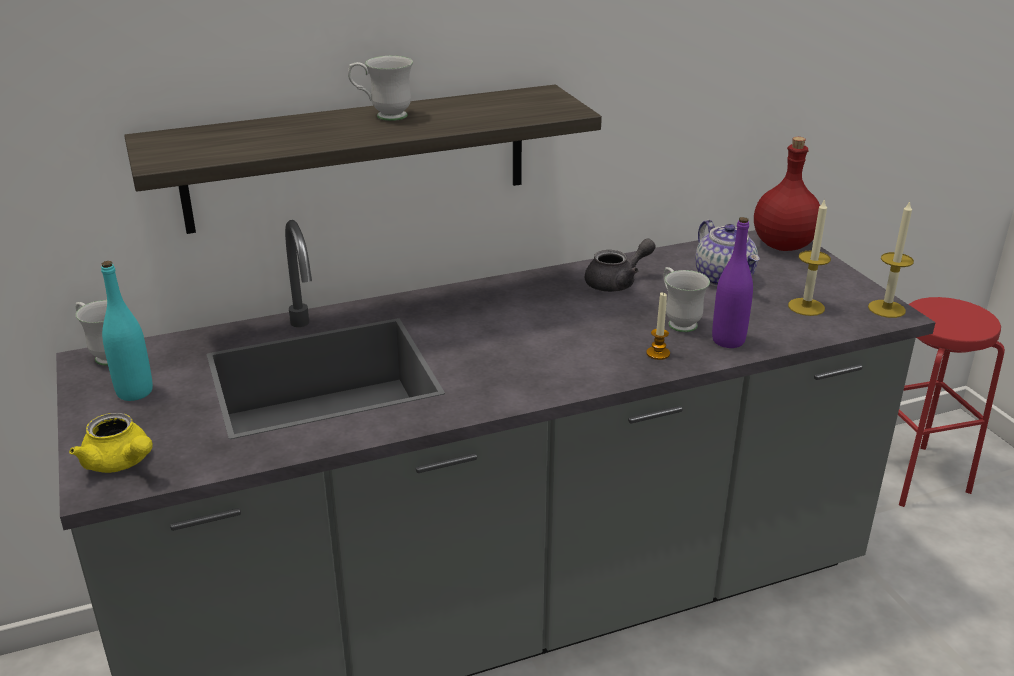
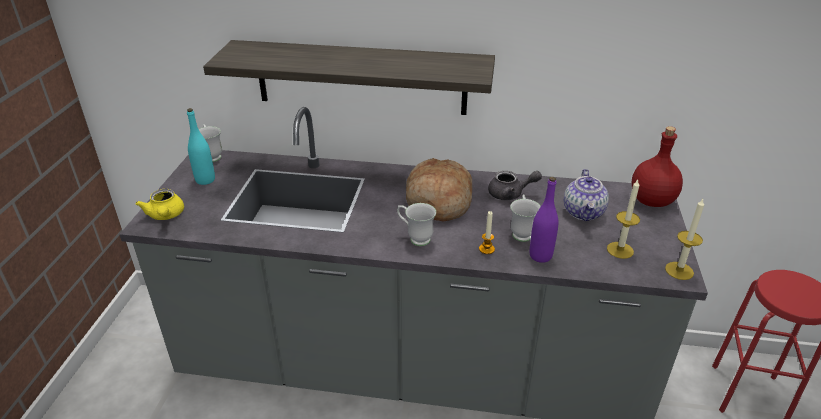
camera: 30 degrees right, 5 degrees up
(383, 116) = (365, 56): white mug -> white mug (415, 238)
(535, 317) = (438, 201): none -> bread

